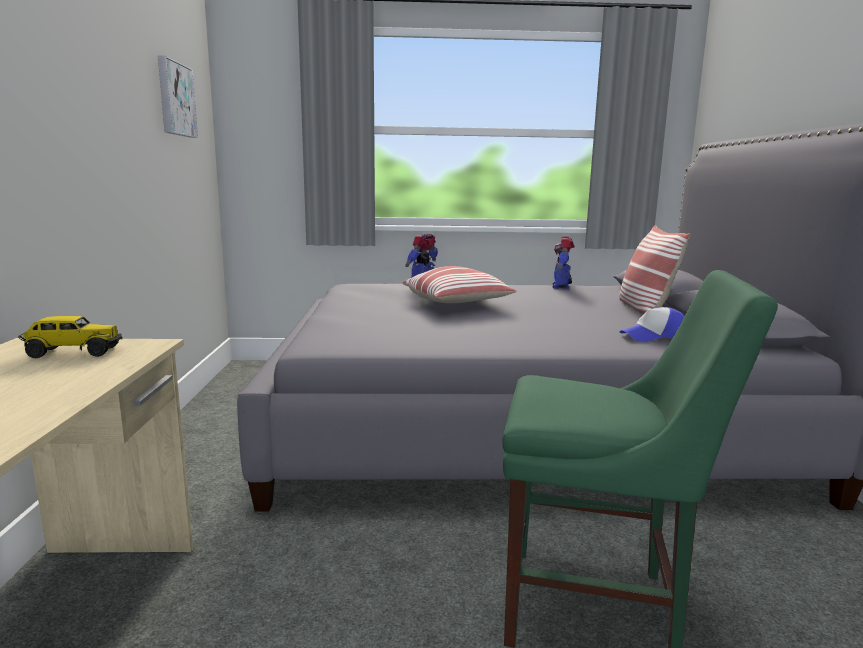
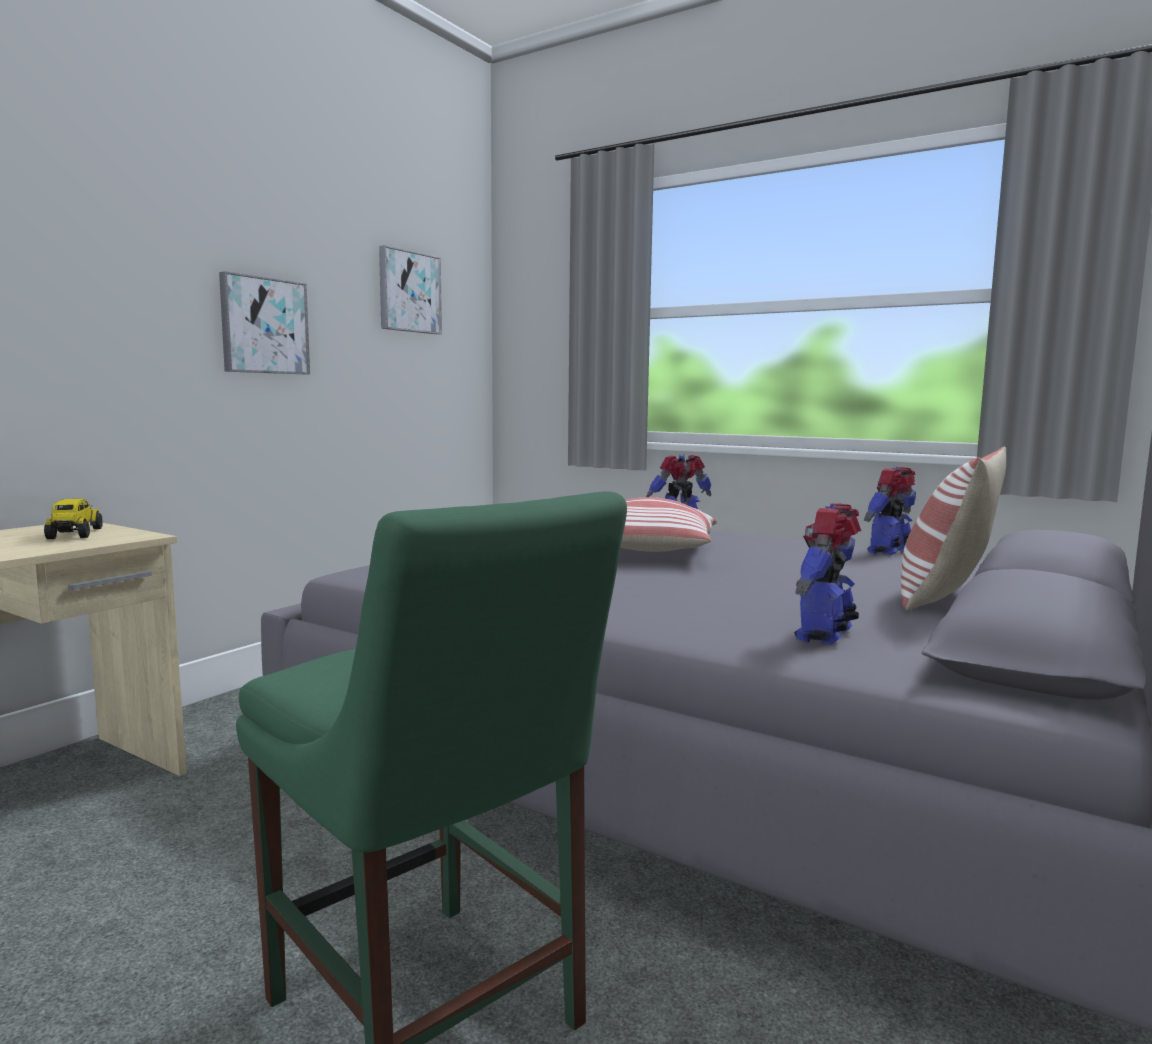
camera: 35 degrees right, 5 degrees down
(73, 352) = (75, 534): toy truck -> toy truck turned 135 degrees counterclockwise
(102, 129) = (263, 326): none -> picture
(654, 336) = (826, 634): cap -> toy robot

